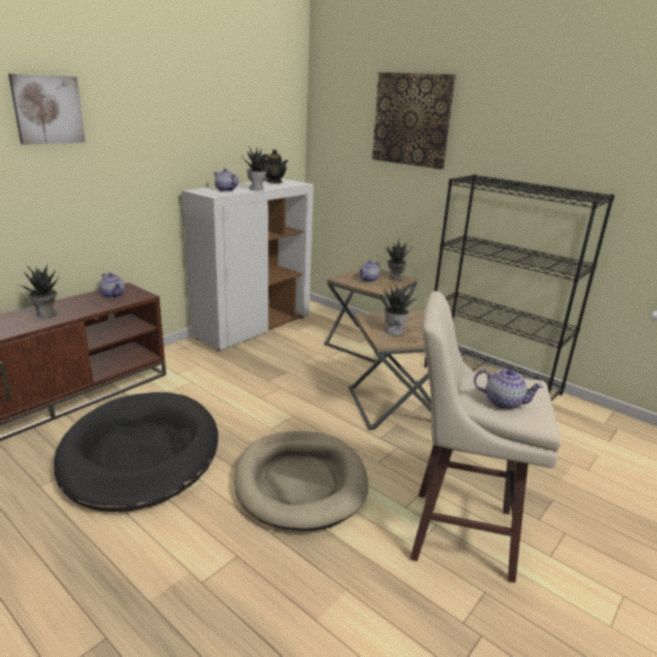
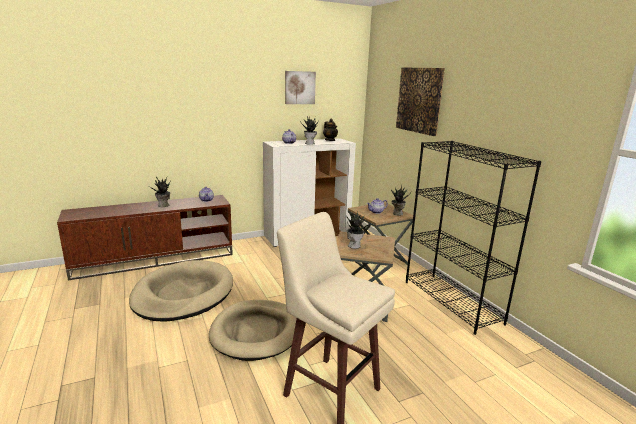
camera: 25 degrees right, 5 degrees down
(47, 109) = (181, 92): picture -> picture (299, 87)
(140, 454) = (183, 294): black dog bed -> beige dog bed
(504, 402) = (339, 293): teapot -> none

